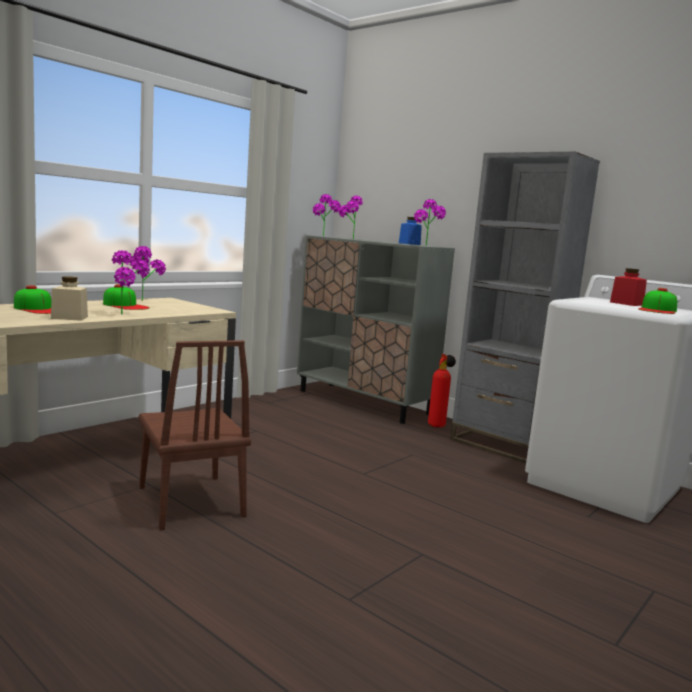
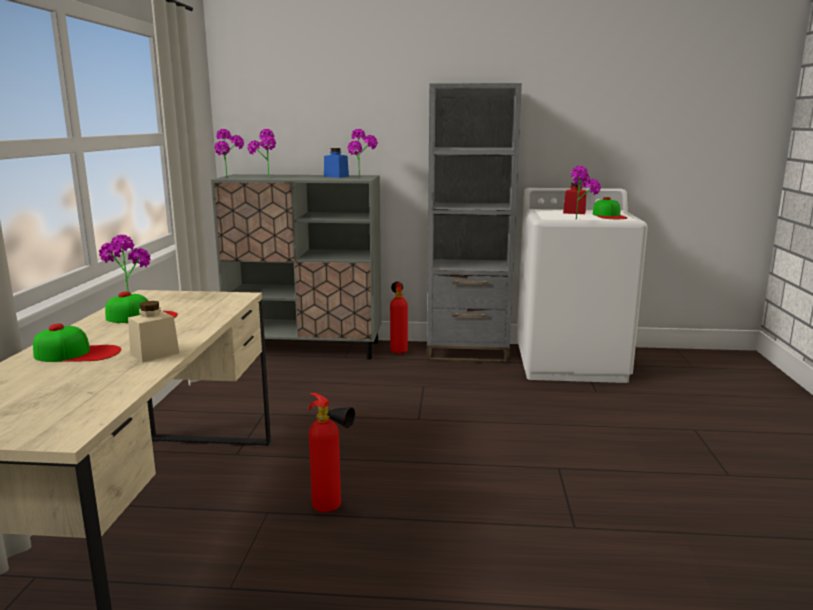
camera: 35 degrees left, 5 degrees up
(129, 315) = (192, 329): potted plant -> potted plant (581, 219)
(190, 501) = (332, 509): brown chair -> fire extinguisher

